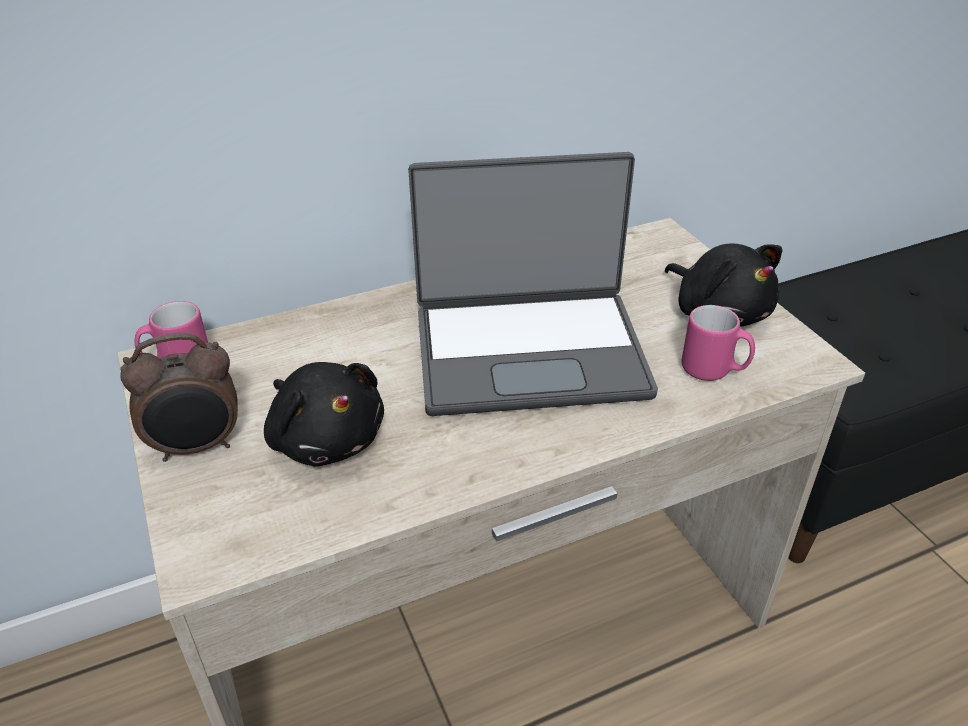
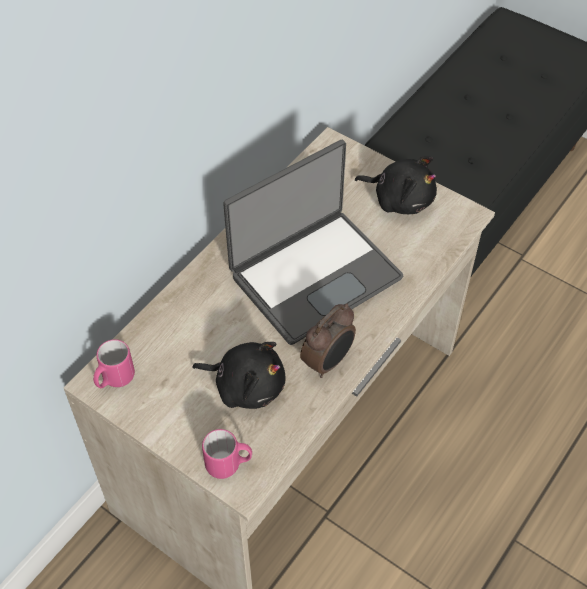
camera: 30 degrees left, 15 degrees up
(198, 447) = (179, 425): alarm clock -> alarm clock (328, 361)
(714, 371) = (420, 245): pink mug -> pink mug (229, 464)

